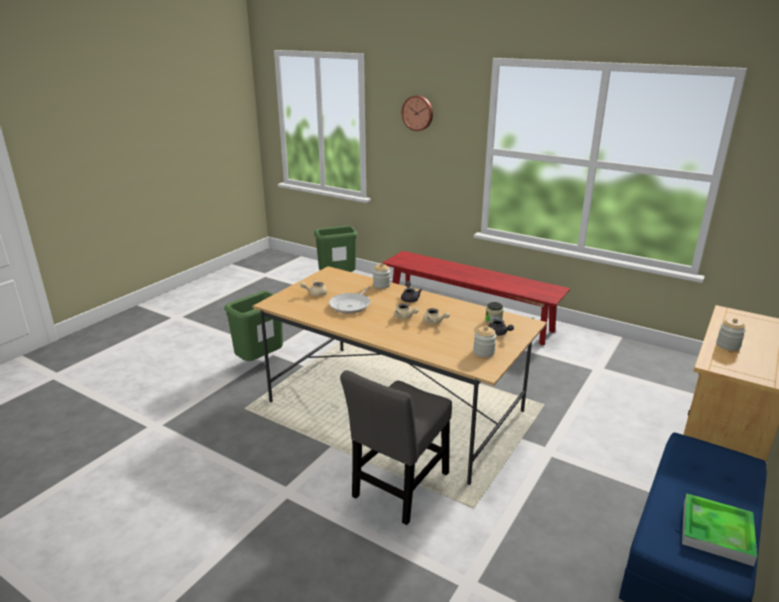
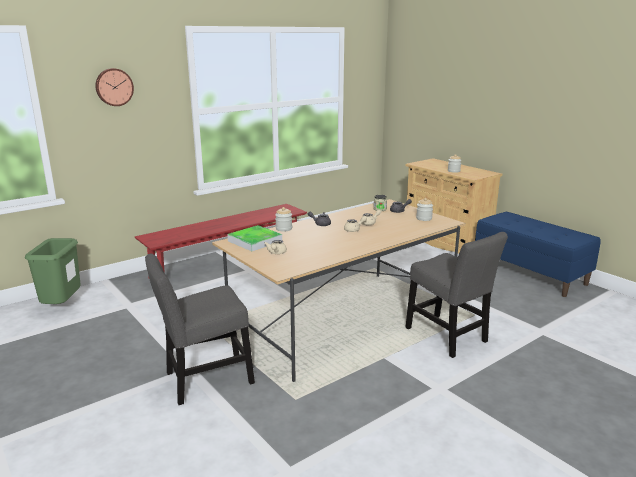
camera: 70 degrees left, 5 degrees down
(260, 361) = (204, 380): green trash can -> grey chair
(351, 305) = (316, 243): frying pan -> none
(716, 532) = (559, 232): tray -> tray (255, 241)

